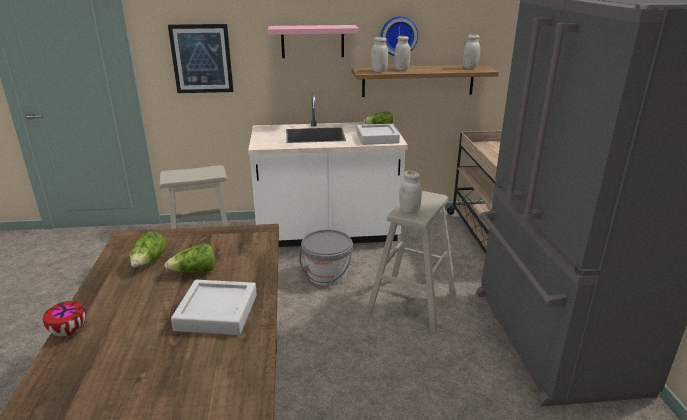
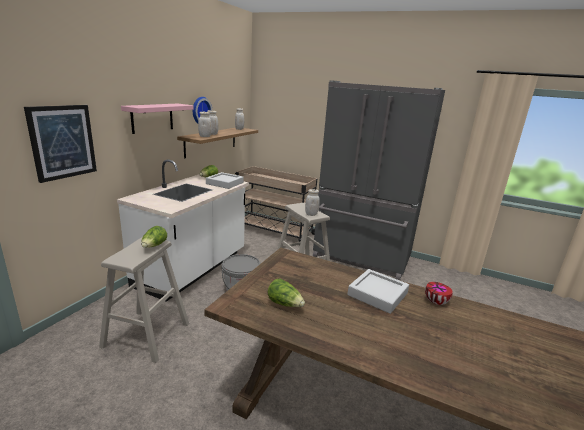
camera: 60 degrees left, 5 degrees down
(67, 331) = (363, 360): bowl -> bowl (436, 302)
(194, 272) = (319, 289): lettuce -> lettuce (154, 246)

